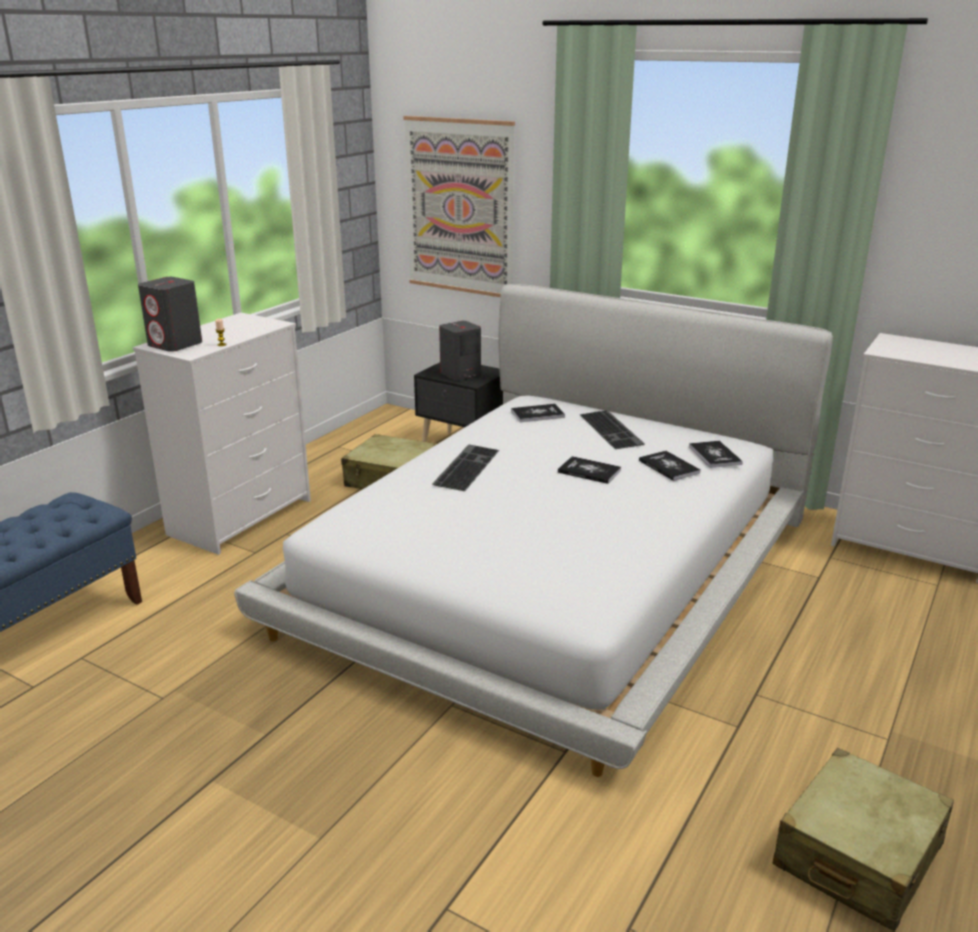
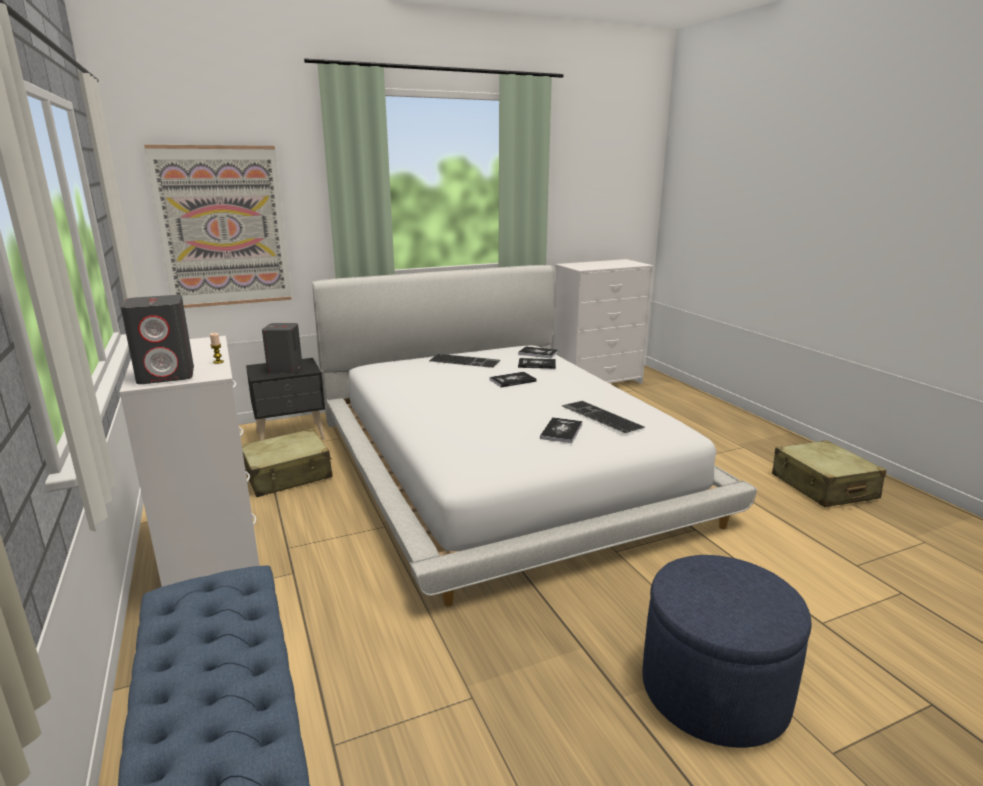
camera: 55 degrees left, 5 degrees down
(256, 839) = (714, 691): none -> blue ottoman
(465, 467) = (449, 406): keyboard -> keyboard (599, 416)
(537, 414) = (405, 369): book -> book (561, 431)

